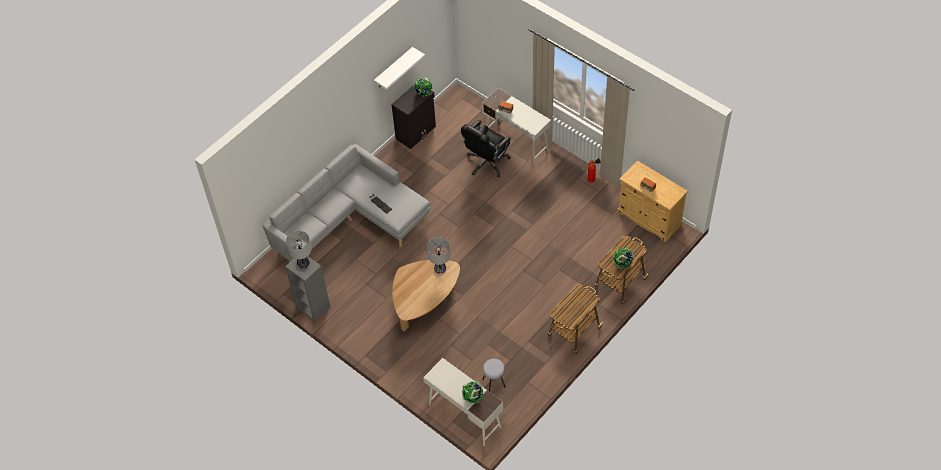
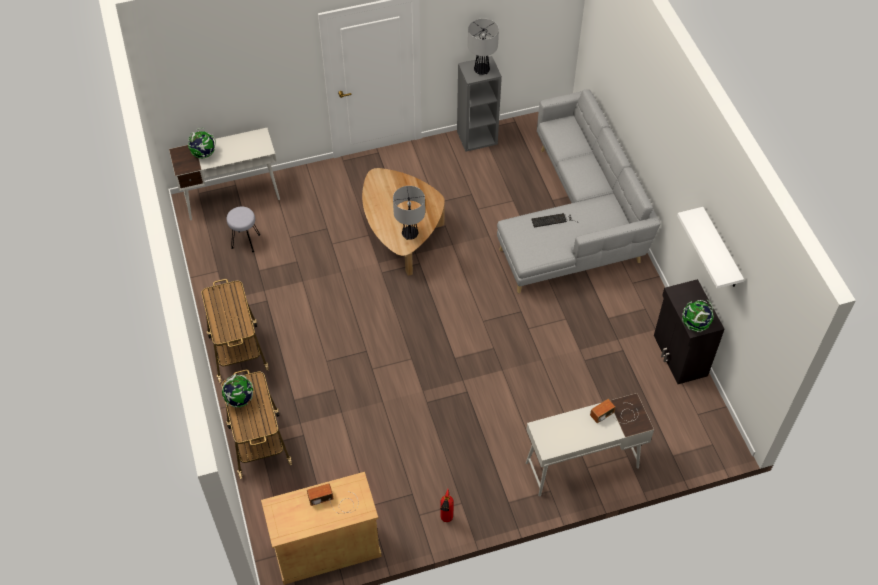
camera: 120 degrees right, 0 degrees up
(487, 162) = (569, 408): black office chair -> none

